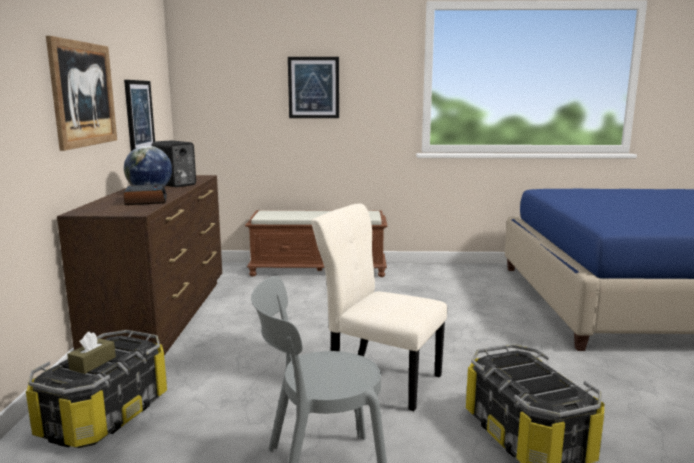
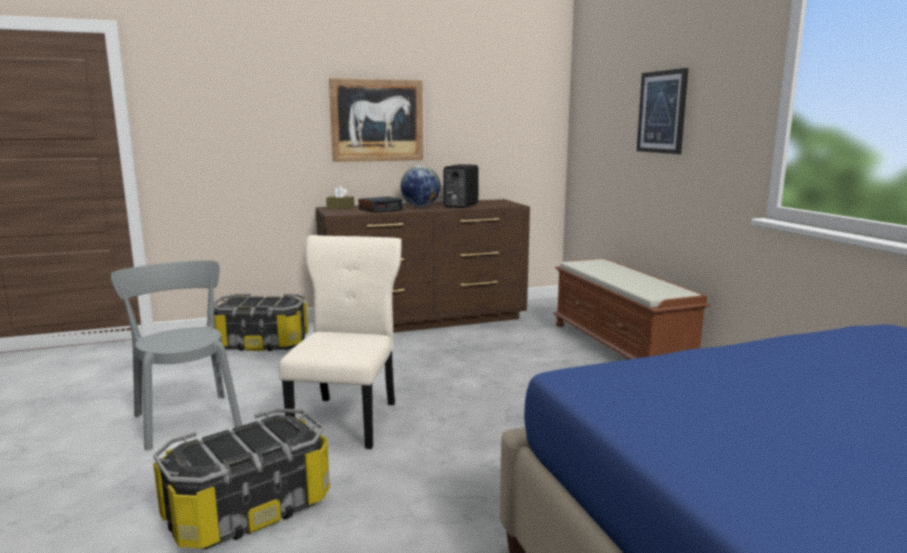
camera: 70 degrees right, 0 degrees up
(93, 363) = (252, 302): brown tissue box -> brown tissue box (340, 207)
(139, 116) = (480, 141): picture -> none

